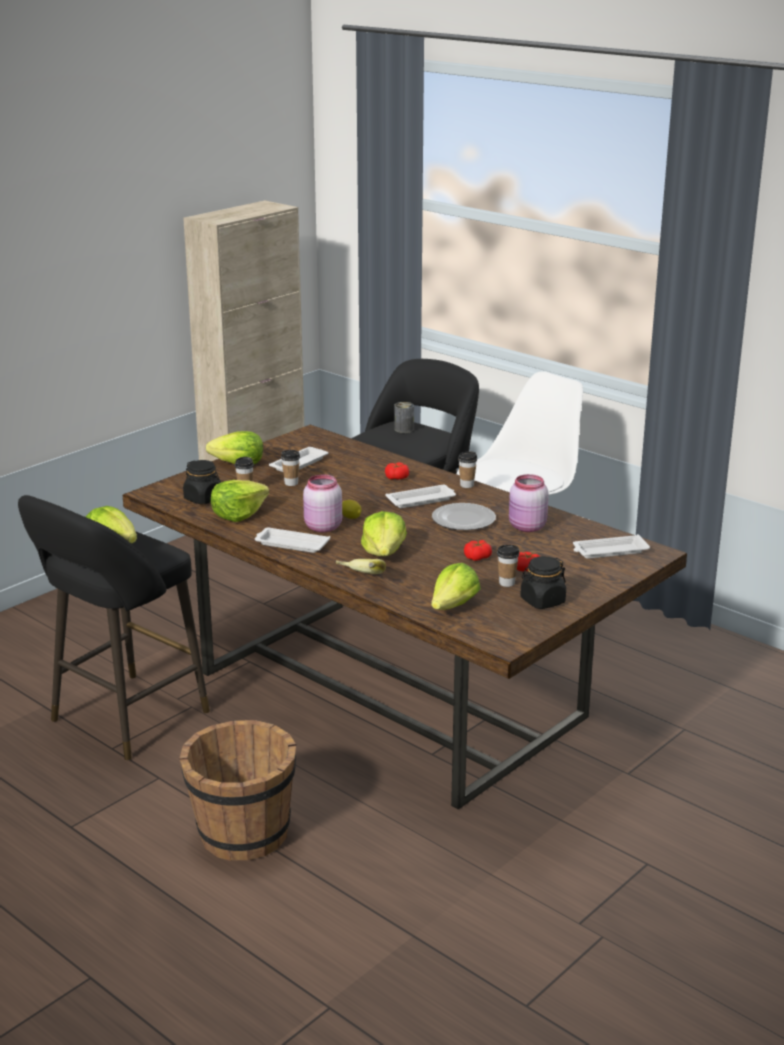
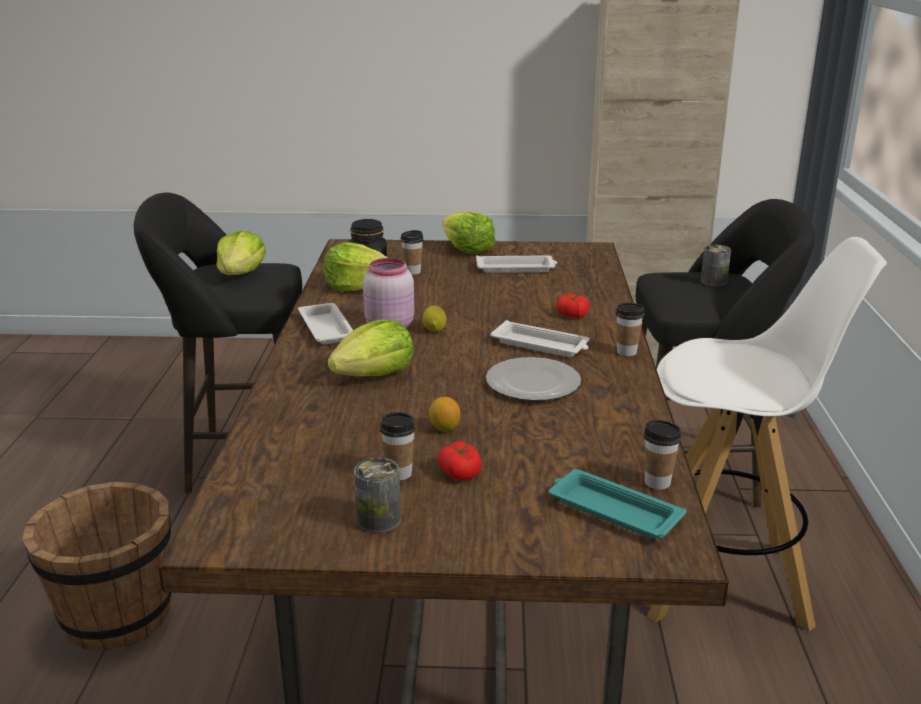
camera: 50 degrees right, 0 degrees up
(291, 483) = (465, 280): cup -> cup (657, 482)
(359, 579) = (287, 387): banana -> none
(454, 606) = (285, 464): lettuce -> none
(477, 557) = (444, 428): tomato -> lemon
(526, 527) = (581, 426): pink jar -> none
(542, 601) = (378, 519): black jar -> can
(609, 551) = (612, 510): white tray -> turquoise tray

